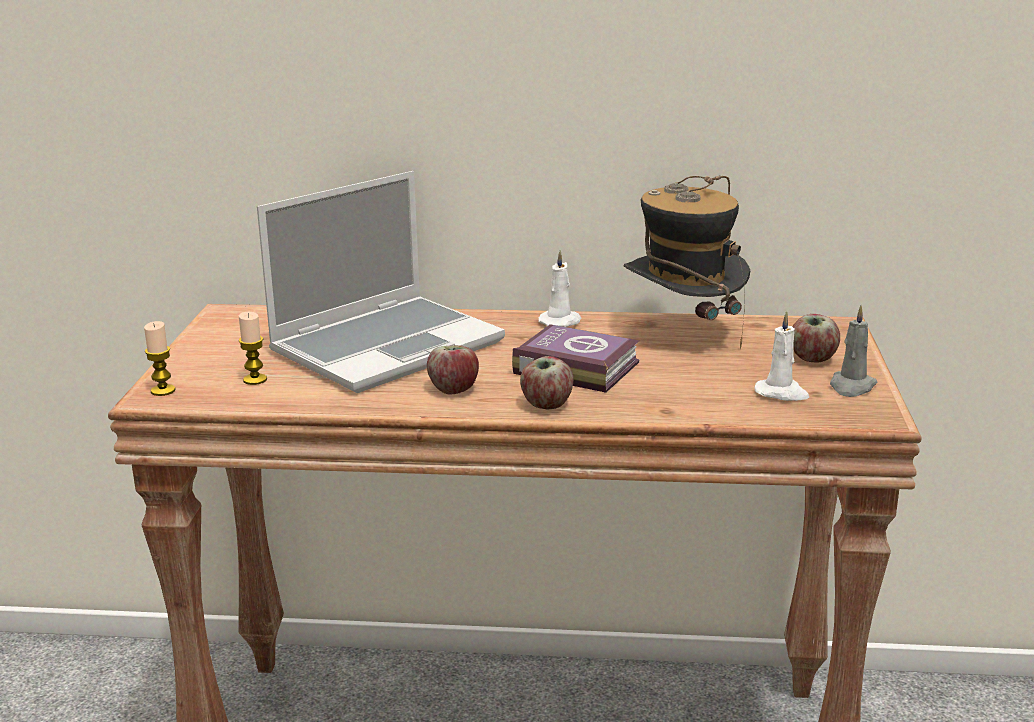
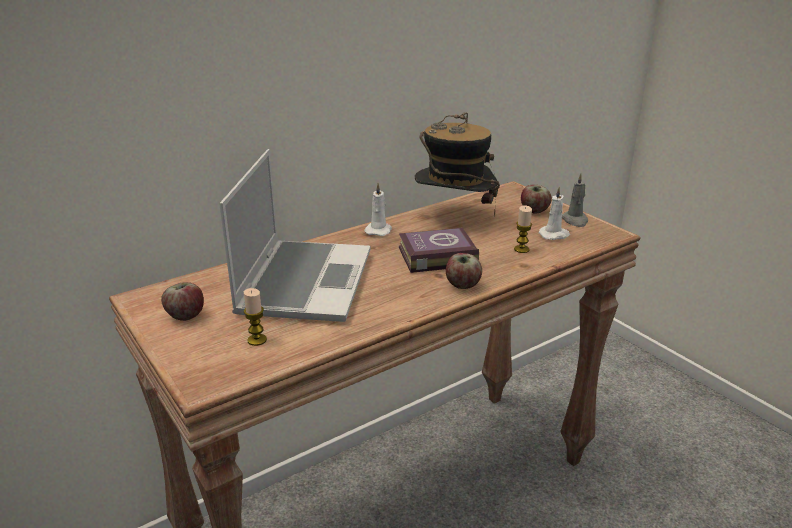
camera: 40 degrees left, 5 degrees up
(163, 391) = (201, 377): candle -> candle (521, 249)
(454, 389) = (396, 296): apple -> apple (186, 315)

